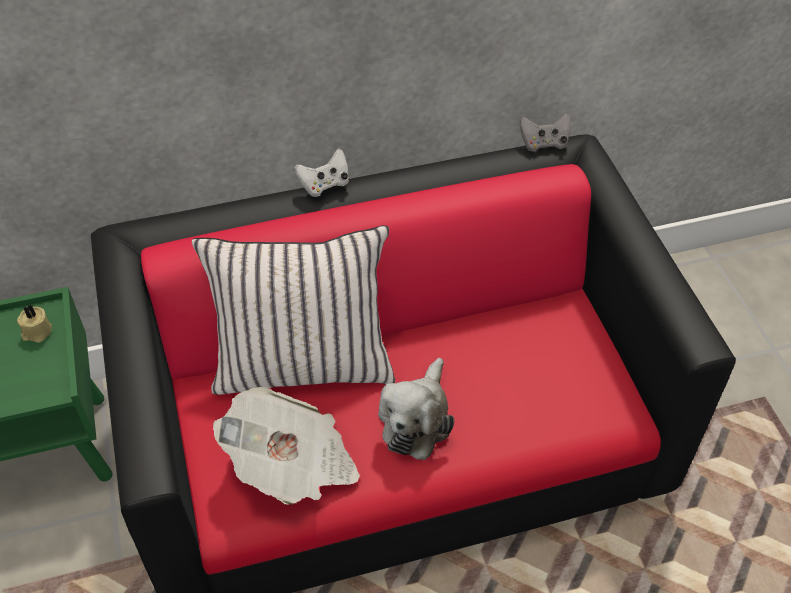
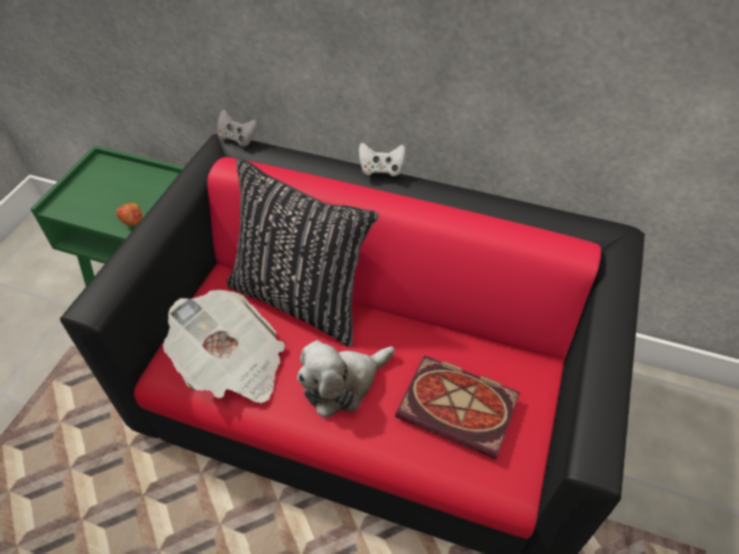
camera: 35 degrees right, 0 degrees up
(36, 332) = (160, 189): beige candle -> none
(39, 385) = (133, 222): none -> apple
(303, 364) = (300, 299): white pillow -> black pillow
(536, 378) = (461, 407): none -> book
(544, 144) = (586, 217): grey game controller -> grey game controller (238, 139)

